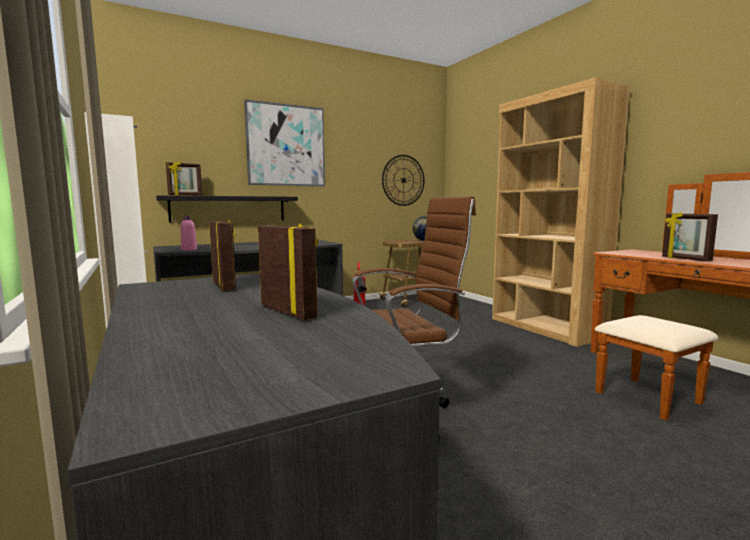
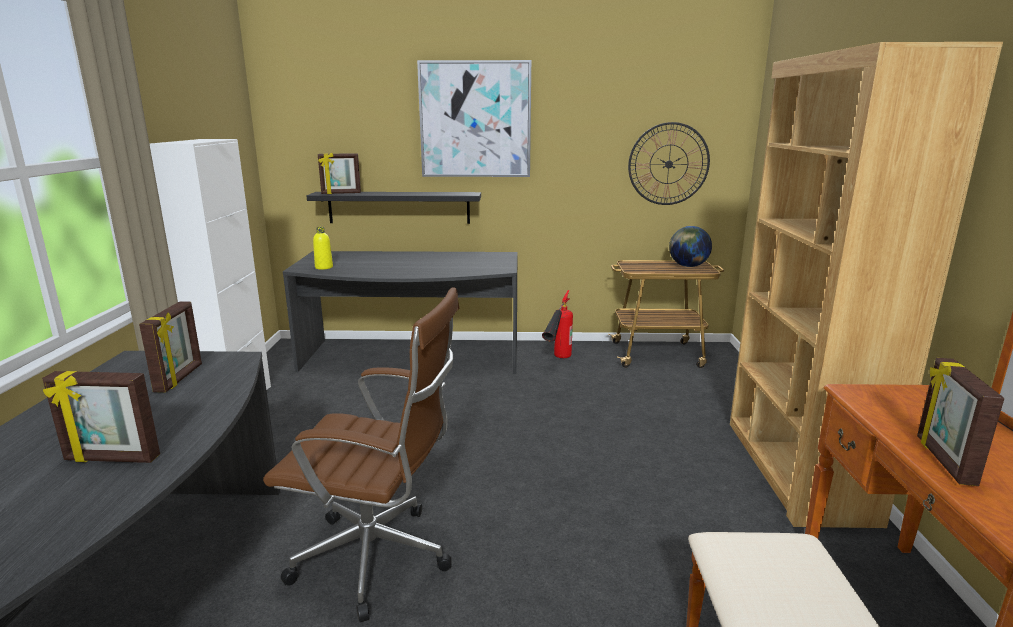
camera: 30 degrees right, 10 degrees up
(189, 249) = (324, 267): pink bottle -> yellow bottle
(289, 312) = (111, 459): picture frame -> picture frame turned 105 degrees clockwise

